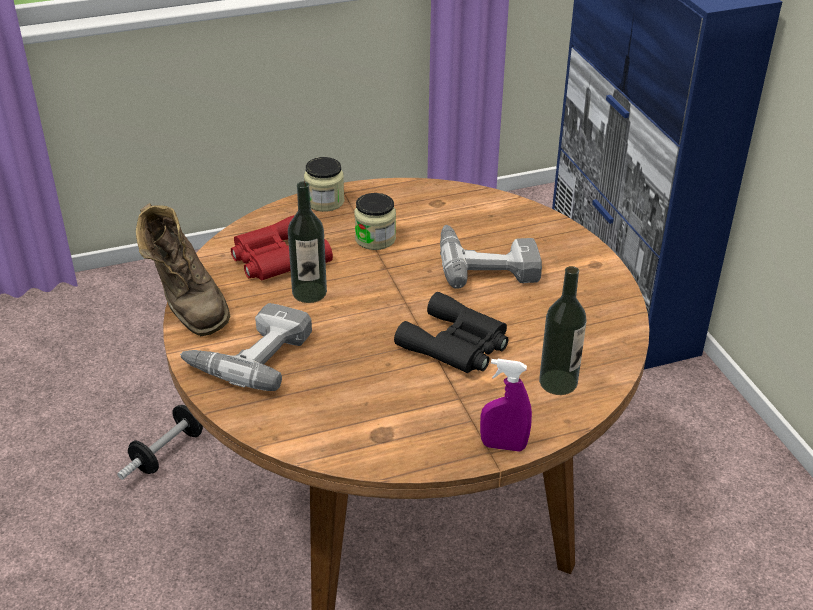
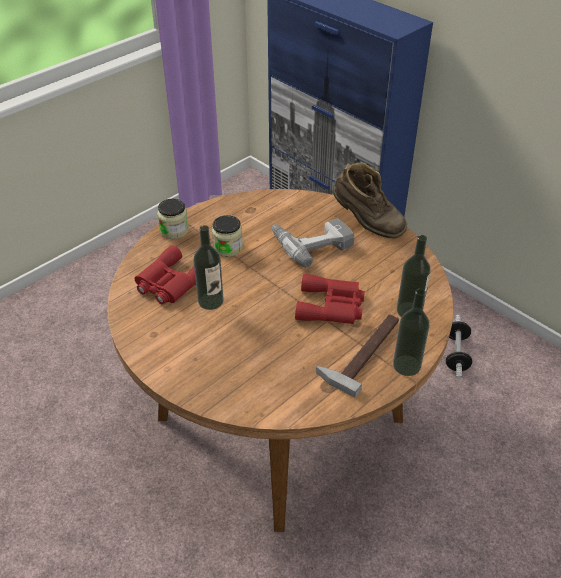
camera: 25 degrees left, 5 degrees up
(168, 452) = (98, 441): dumbbell -> dumbbell (456, 354)
(187, 304) = (130, 338): brown boot -> brown boot (366, 224)
(249, 354) = (201, 360): power drill -> none
(456, 345) = (332, 306): black binoculars -> red binoculars
(456, 409) = (362, 351): none -> hammer
(503, 446) = (407, 365): purple spray bottle -> bottle

